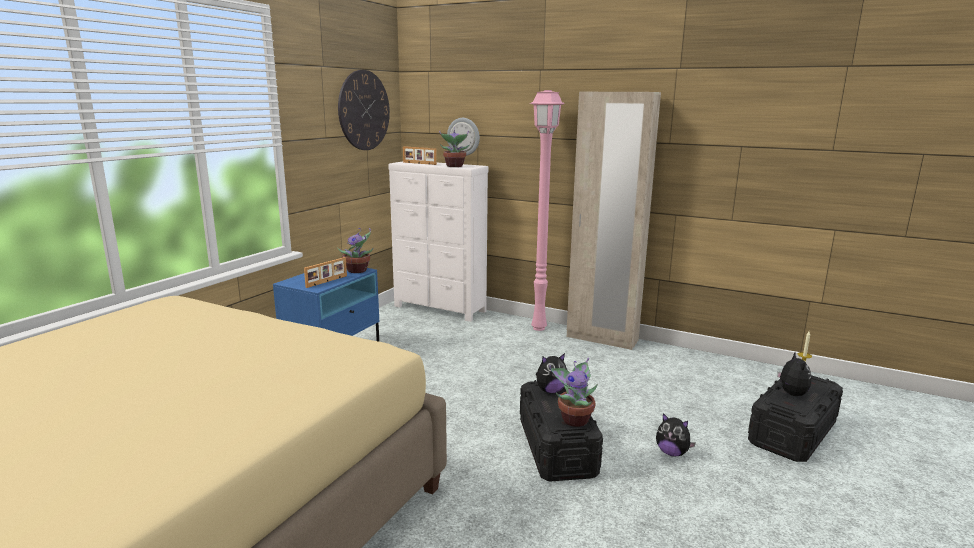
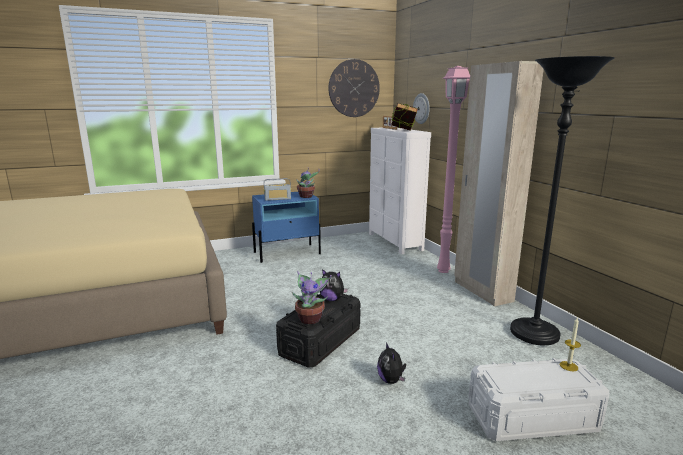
camera: 40 degrees right, 0 degrees up
(327, 281) = (277, 199): picture frame -> radio
(454, 166) = (403, 131): potted plant -> book
(694, 364) = (534, 334): none -> black floor lamp
(790, 394) = (524, 373): plush toy -> none
(792, 433) = (532, 418): black storage box -> white storage box

